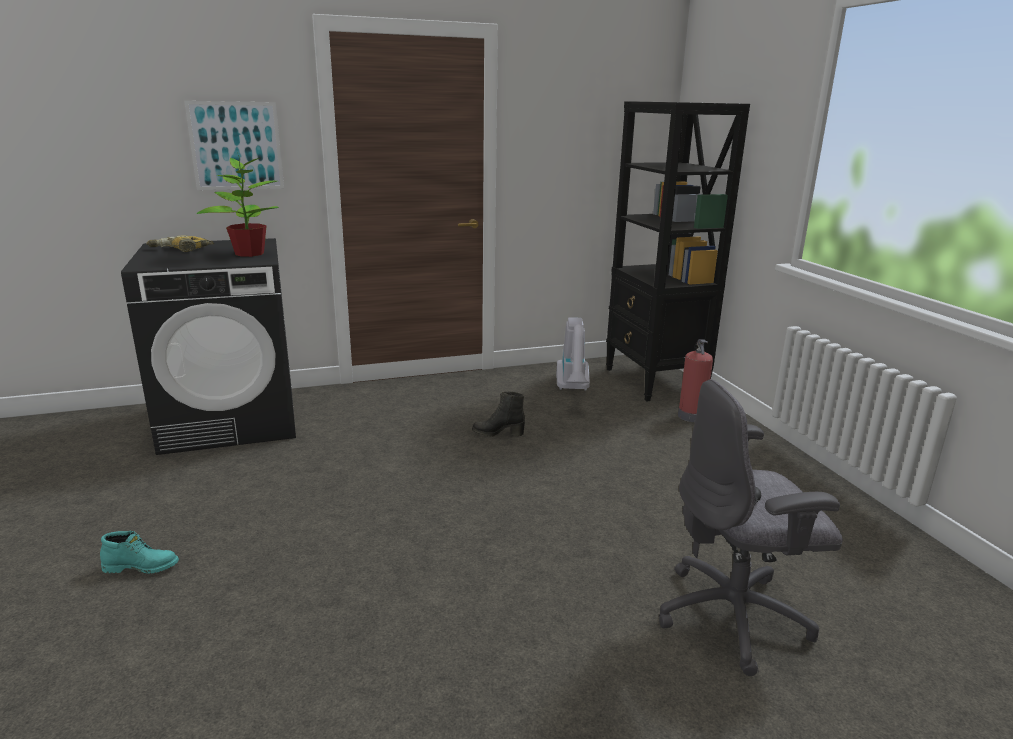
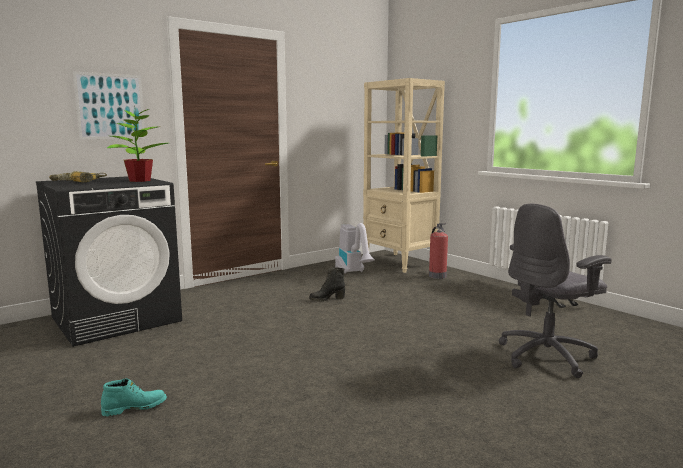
camera: 20 degrees left, 10 degrees down
(655, 381) = (400, 263): black bookcase -> beige bookcase

